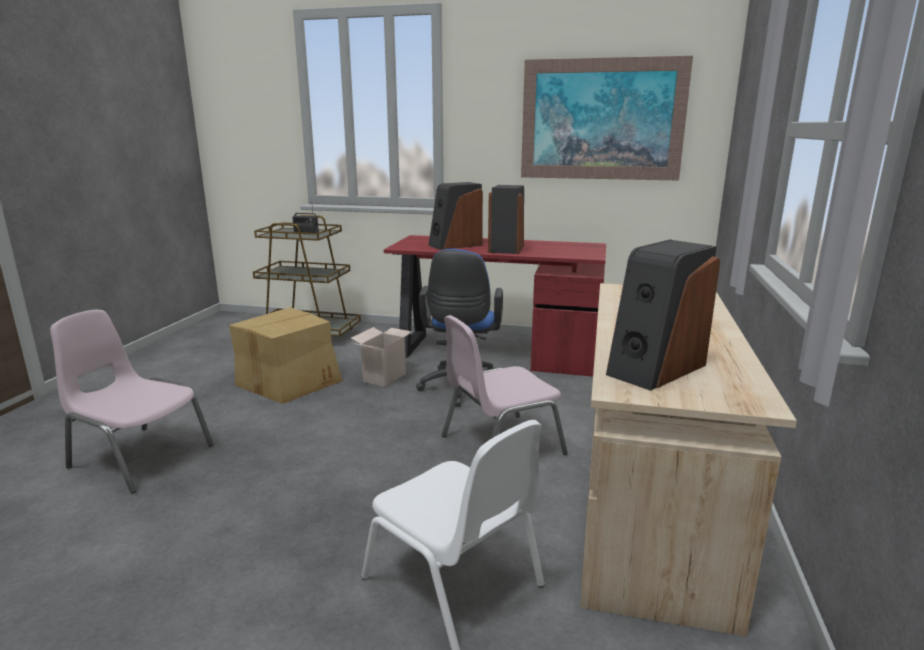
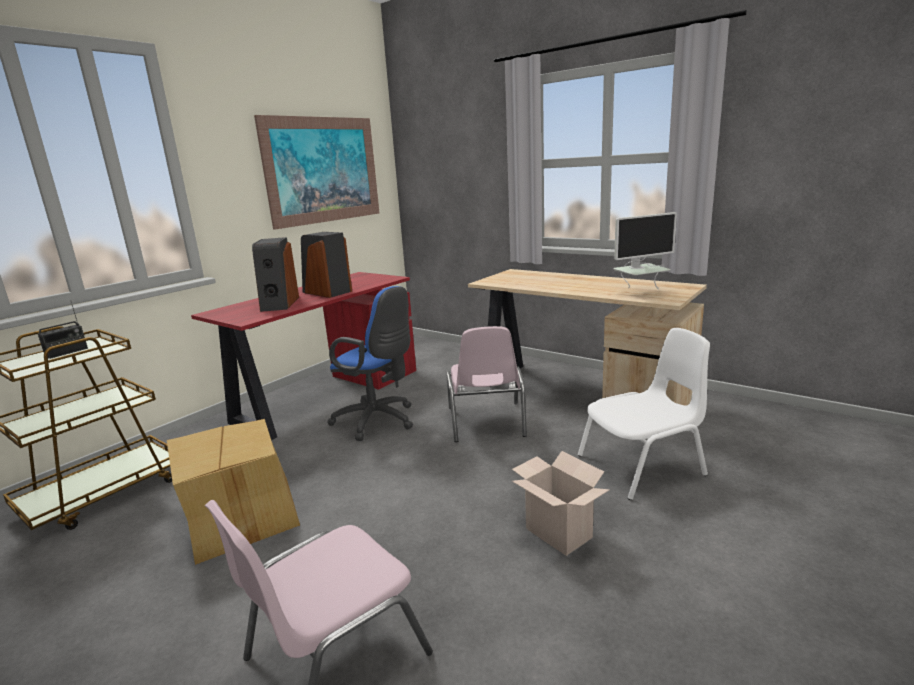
camera: 65 degrees left, 0 degrees up
(384, 377) = (307, 454): cardboard box -> cardboard box (556, 533)
(655, 369) = (640, 292): speaker -> monitor

